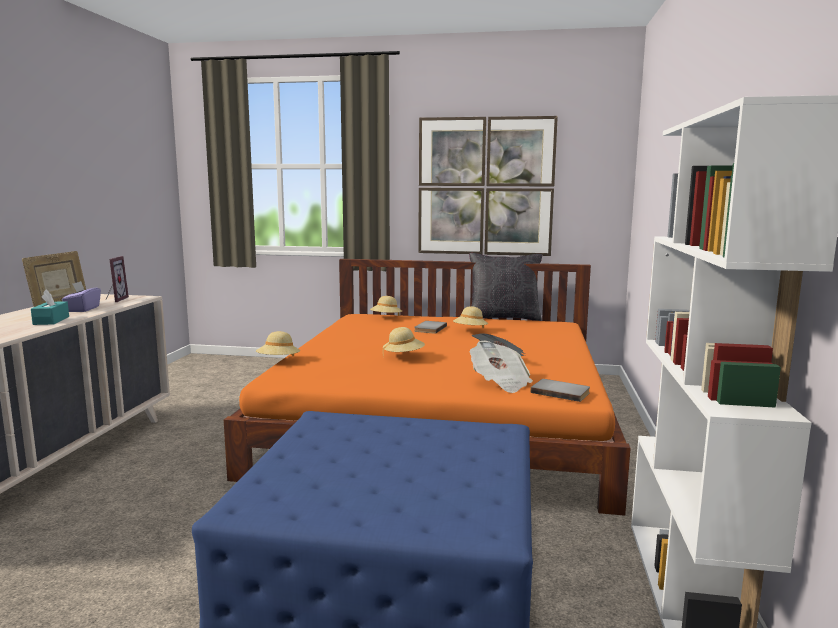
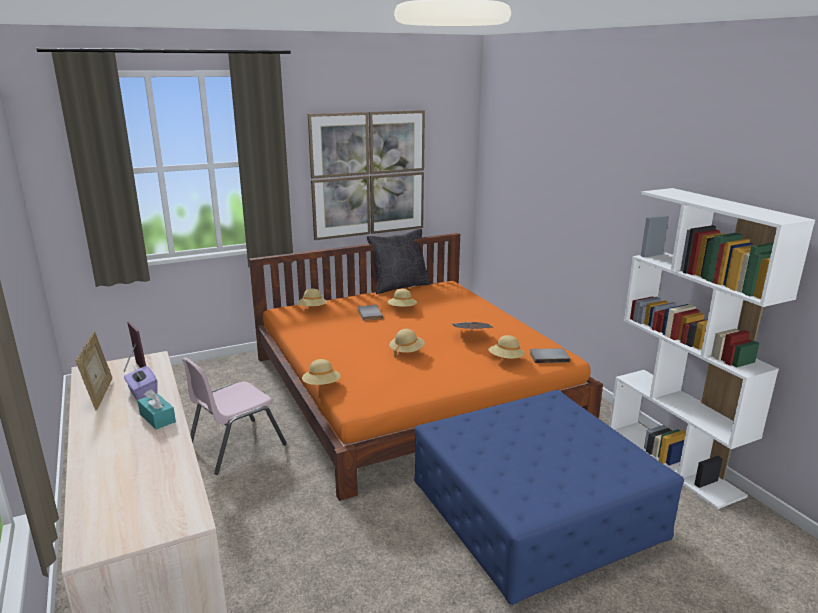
camera: 35 degrees left, 10 degrees up
(223, 417) = (236, 446): none -> pink chair
(500, 383) = (506, 359): newspaper -> beige hat

